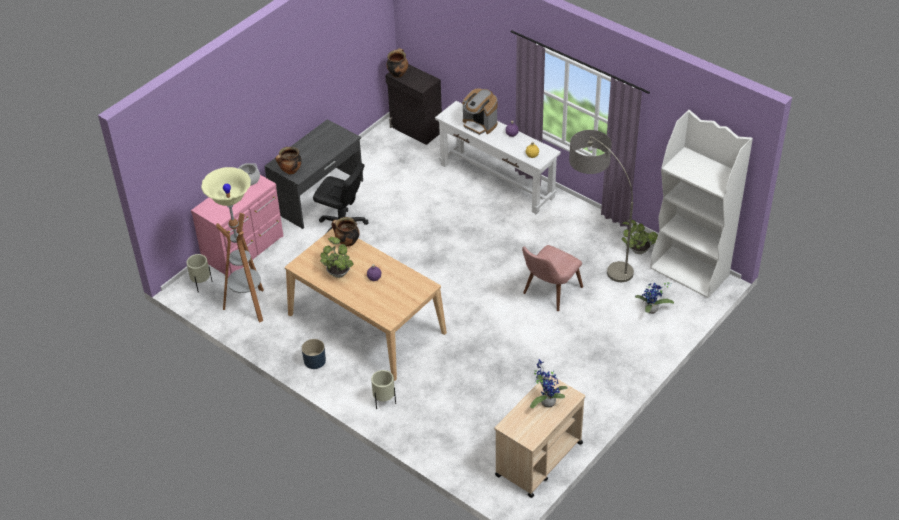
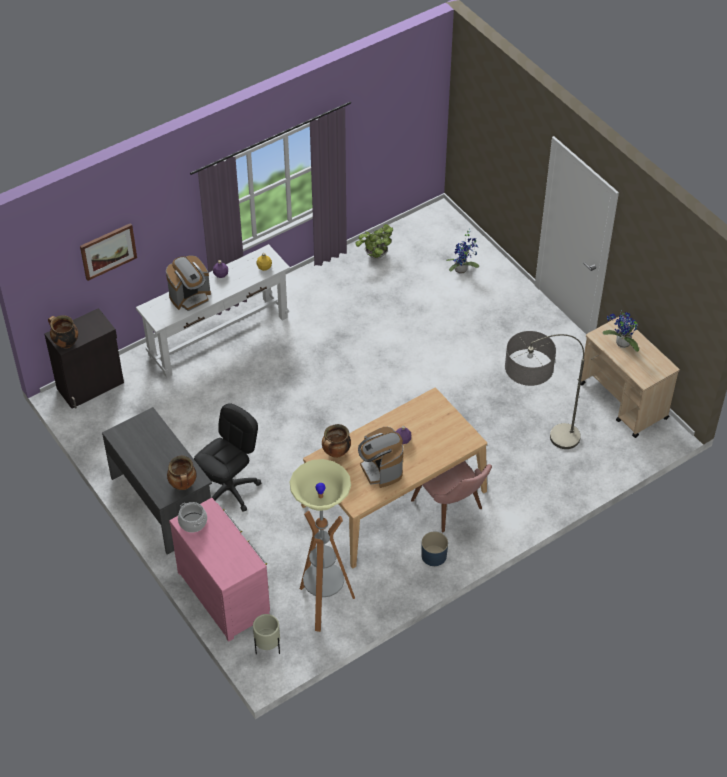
camera: 75 degrees left, 5 degrees up
(338, 272) = (381, 470): potted plant -> coffee machine
(384, 402) = (513, 506): beige planter -> none
(454, 41) = (108, 251): none -> picture
(548, 294) = (410, 338): pink chair -> pink chair (453, 509)
(595, 257) = (372, 289): floor lamp -> floor lamp (533, 451)
(690, 272) = (421, 228): white bookcase -> none

